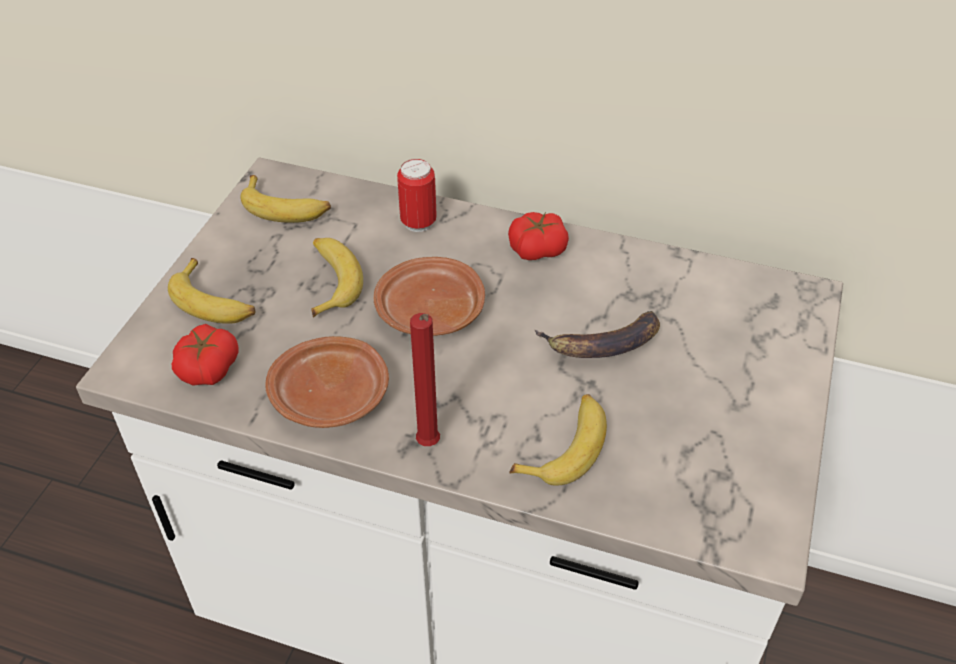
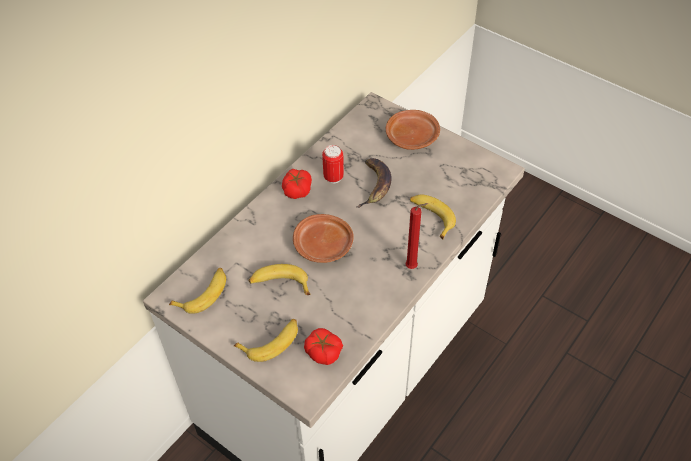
camera: 70 degrees left, 5 degrees up
(332, 396) = (366, 299): brown plate -> brown plate (412, 136)
(418, 222) = (250, 234): can -> can (333, 177)

